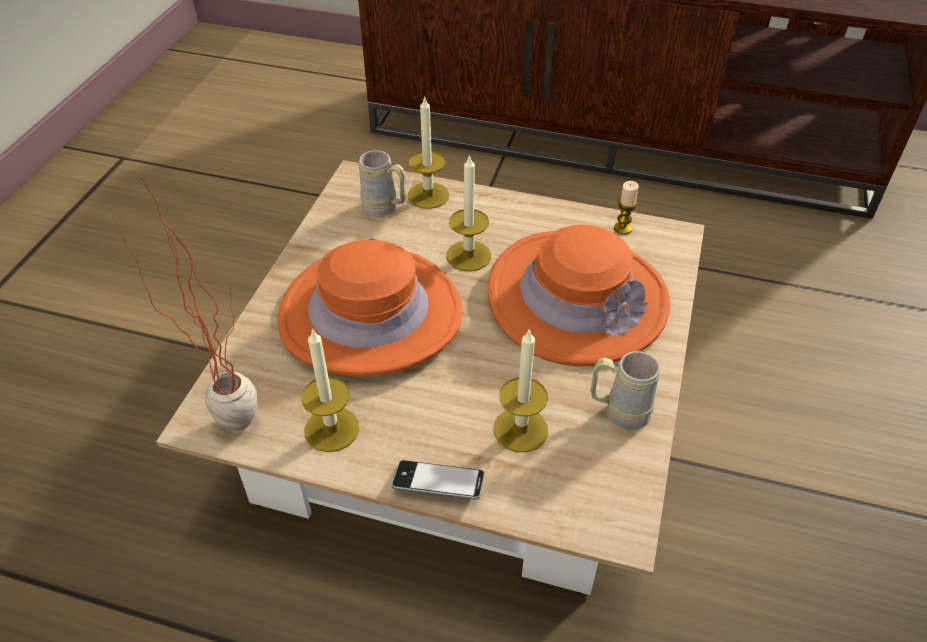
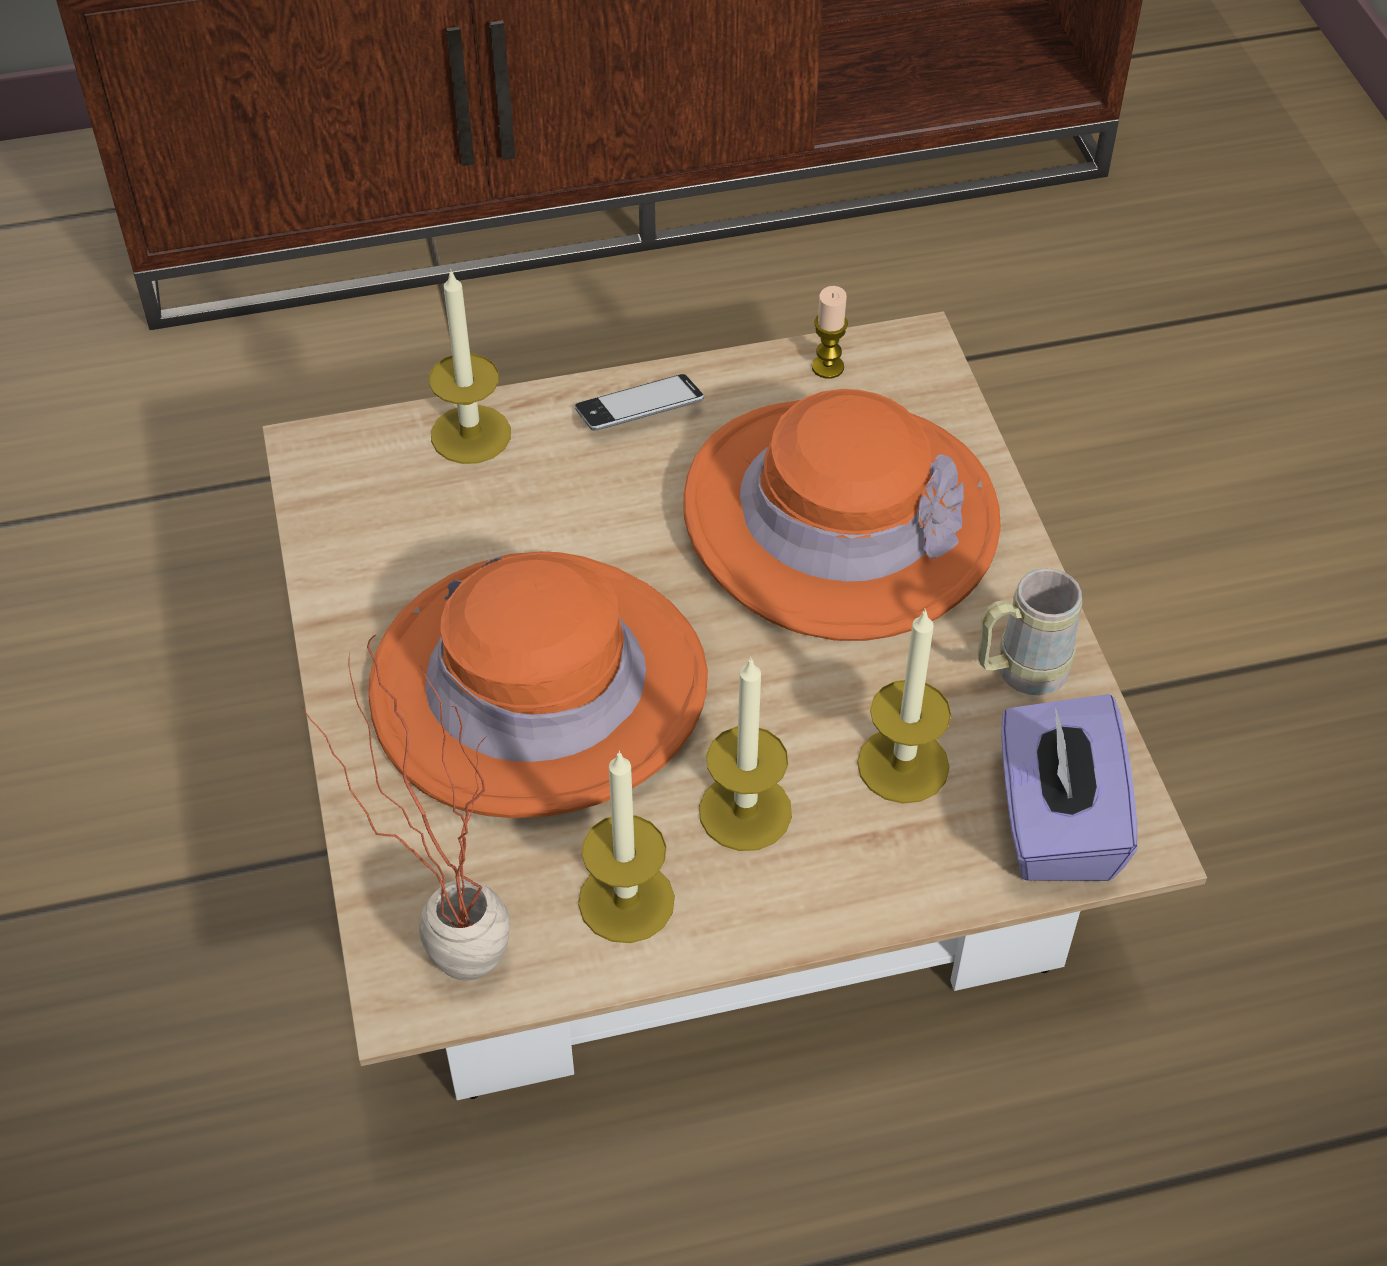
camera: 30 degrees left, 5 degrees up
(385, 209) = (417, 491): beige mug -> none
(438, 484) = (847, 903): phone -> phone (639, 410)
(468, 256) = (621, 517): candle -> candle (745, 811)
(583, 498) = (1055, 822): none -> purple tissue box

